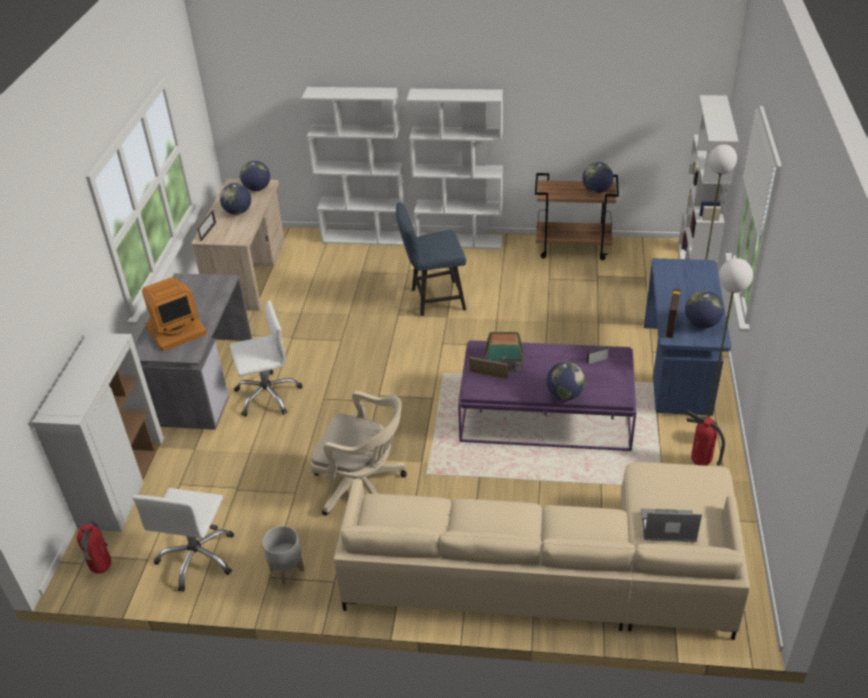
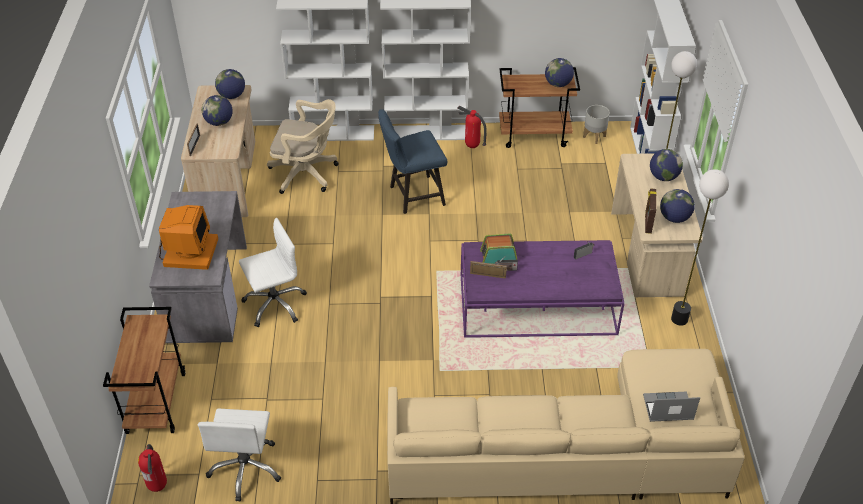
camera: 10 degrees left, 5 degrees up
(123, 483) = (156, 402): white cabinet -> brown cart
(176, 329) = (190, 252): monitor -> monitor turned 45 degrees counterclockwise
(286, 569) = (331, 472): grey planter -> grey planter (594, 136)
(363, 487) = (385, 388): beige office chair -> beige office chair (307, 174)
(564, 395) = (559, 291): globe -> globe (663, 177)
(679, 369) = (648, 253): blue desk -> beige desk
(700, 463) = (678, 342): fire extinguisher -> fire extinguisher (472, 146)

